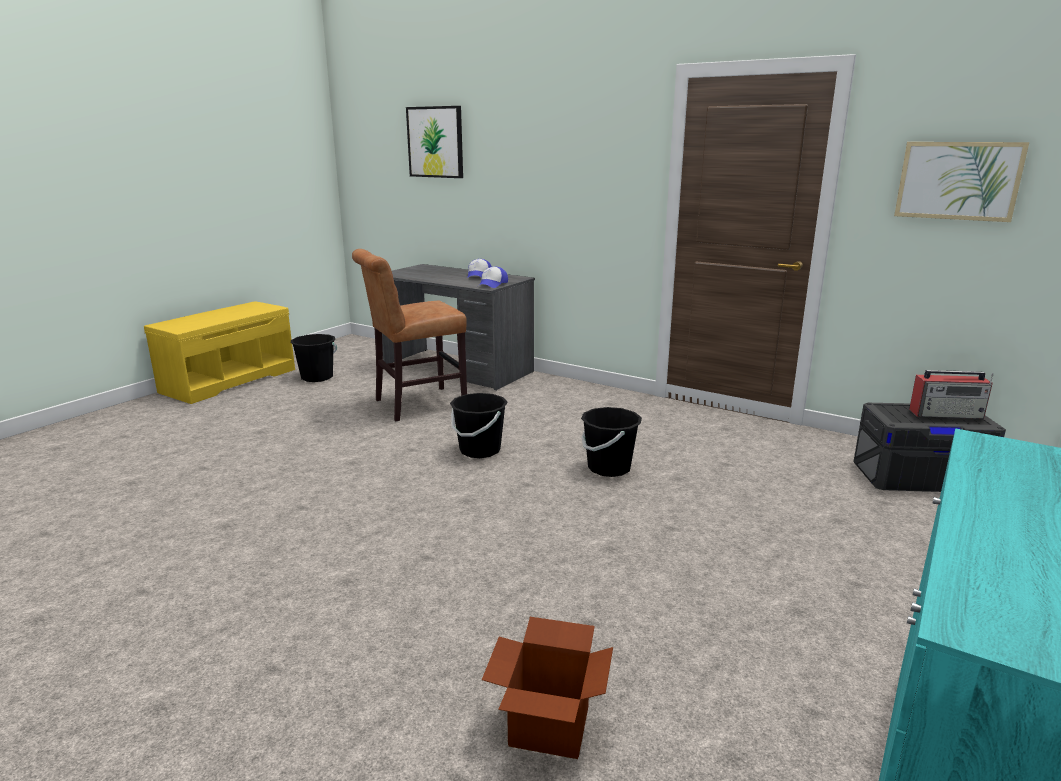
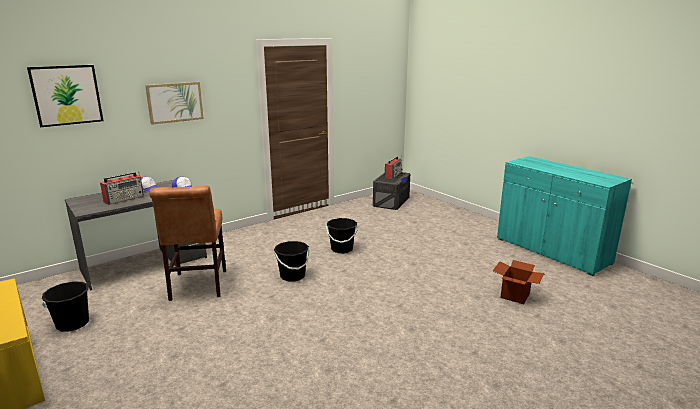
camera: 70 degrees left, 0 degrees up
(437, 275) = (124, 199): none -> radio
(958, 180) = (368, 87): picture -> picture (175, 102)

